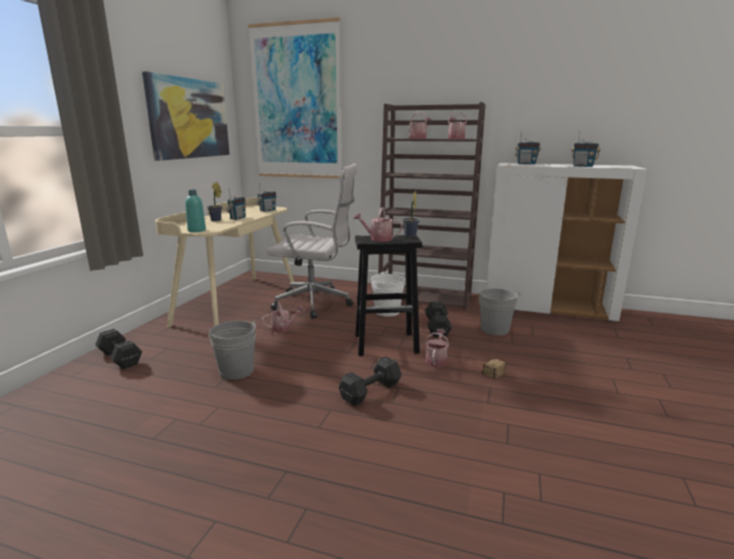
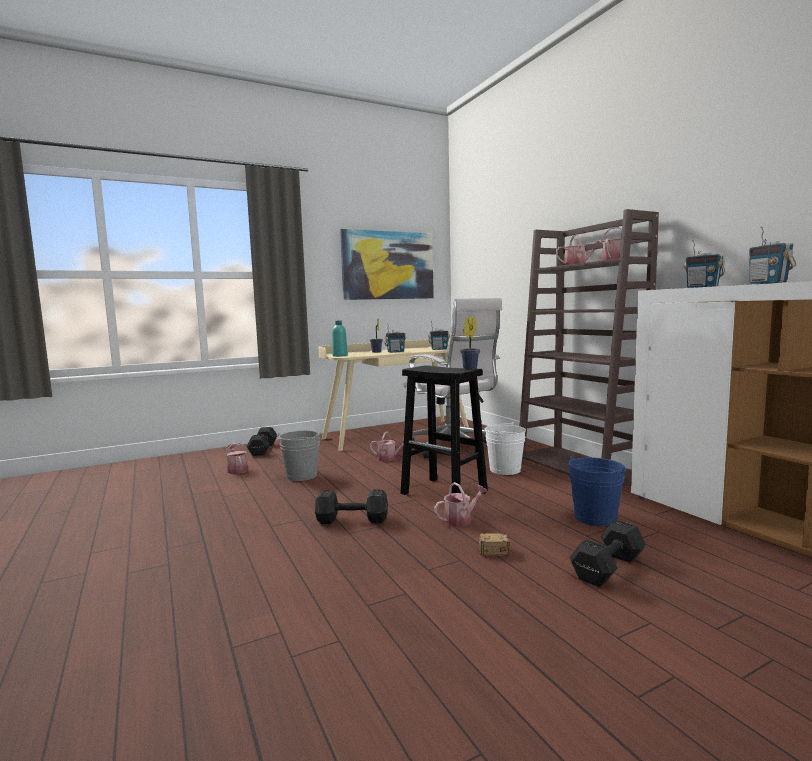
camera: 45 degrees right, 10 degrees down
(297, 103) = (489, 243): picture -> none
(378, 239) = (432, 368): watering can -> watering can (237, 470)
(437, 327) = (527, 496): black dumbbell -> black dumbbell (609, 567)
(494, 329) = (595, 517): grey bucket -> blue bucket

